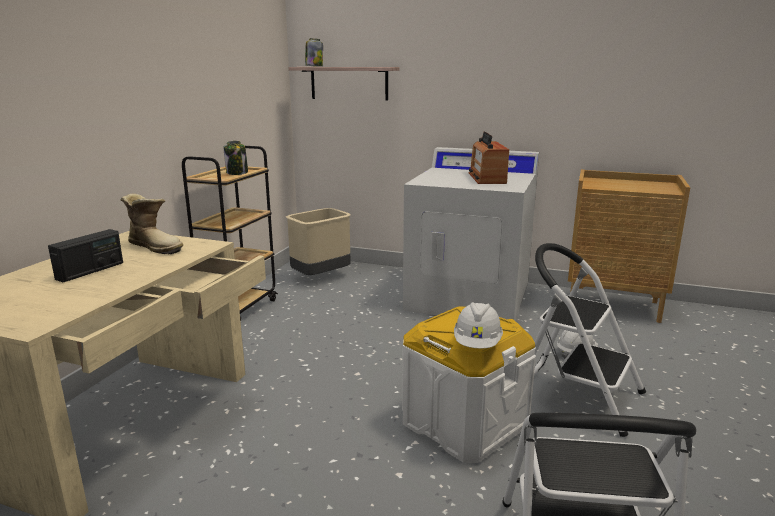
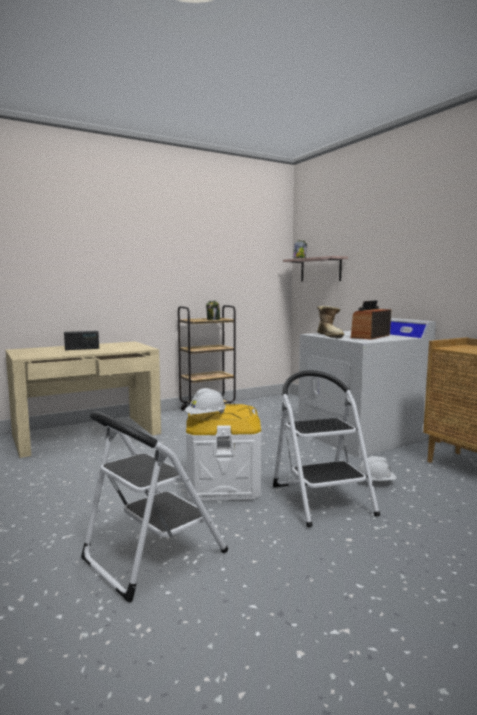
camera: 40 degrees right, 10 degrees down
(156, 247) = (125, 346): boot -> boot (330, 336)
(321, 277) = (280, 405): beige trash can -> none

